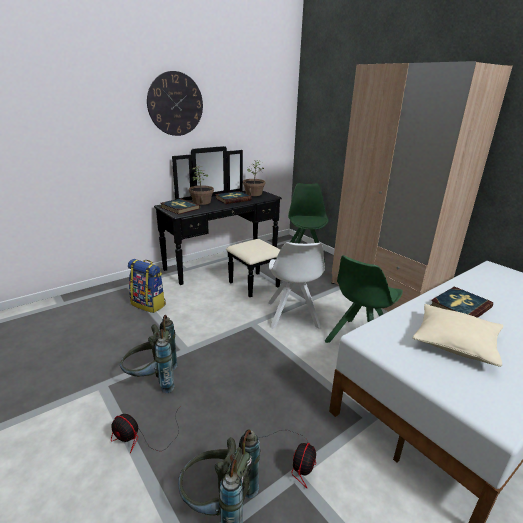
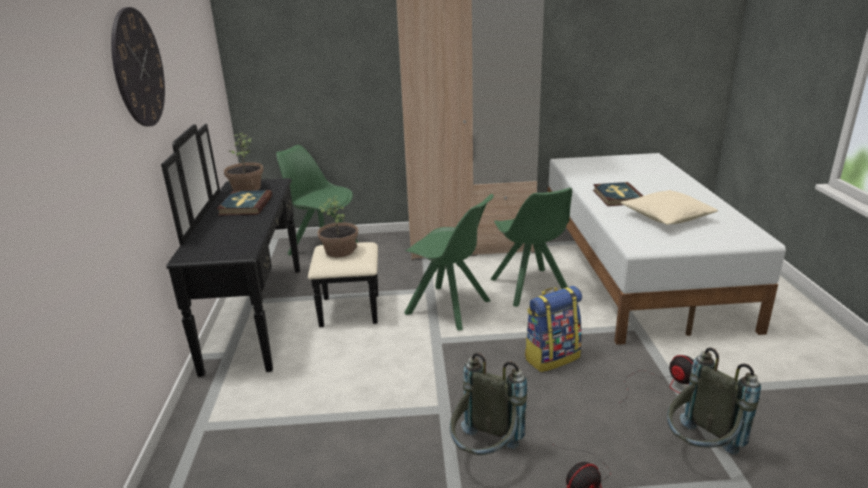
camera: 55 degrees left, 0 degrees up
(149, 304) = (292, 416): backpack -> backpack (551, 357)
(179, 208) = (219, 247): book -> none
(202, 202) = (219, 227): potted plant -> potted plant (340, 251)
(293, 316) = (450, 308): white chair -> green chair

